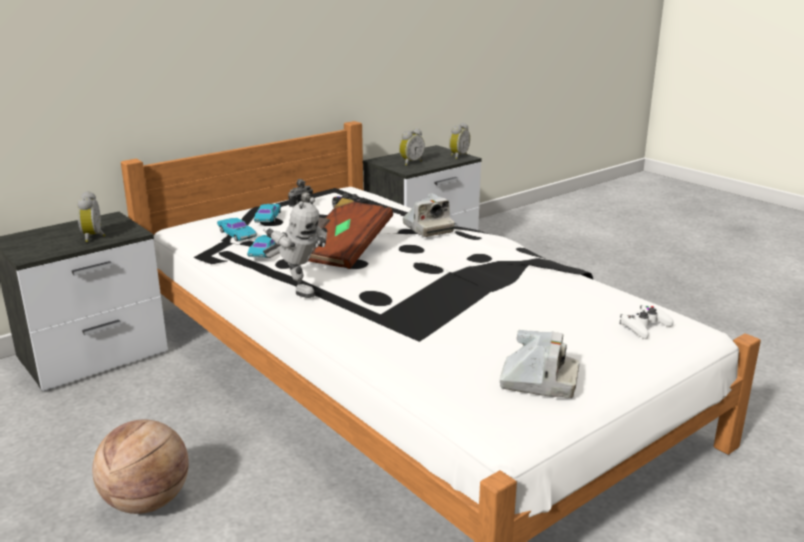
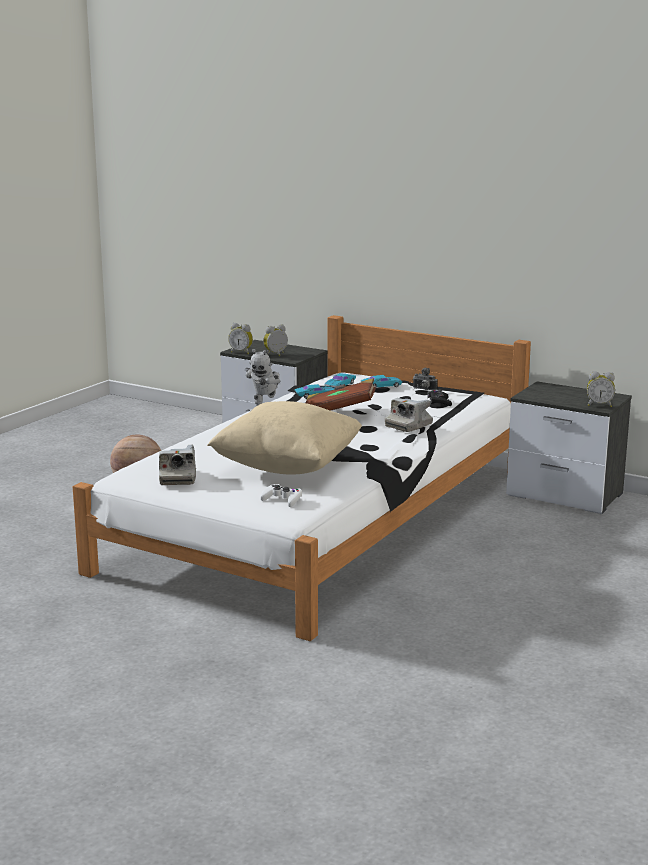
camera: 70 degrees right, 5 degrees down
(410, 162) = (551, 394): alarm clock -> alarm clock (241, 352)
(526, 307) = (287, 467): none -> beige pillow

